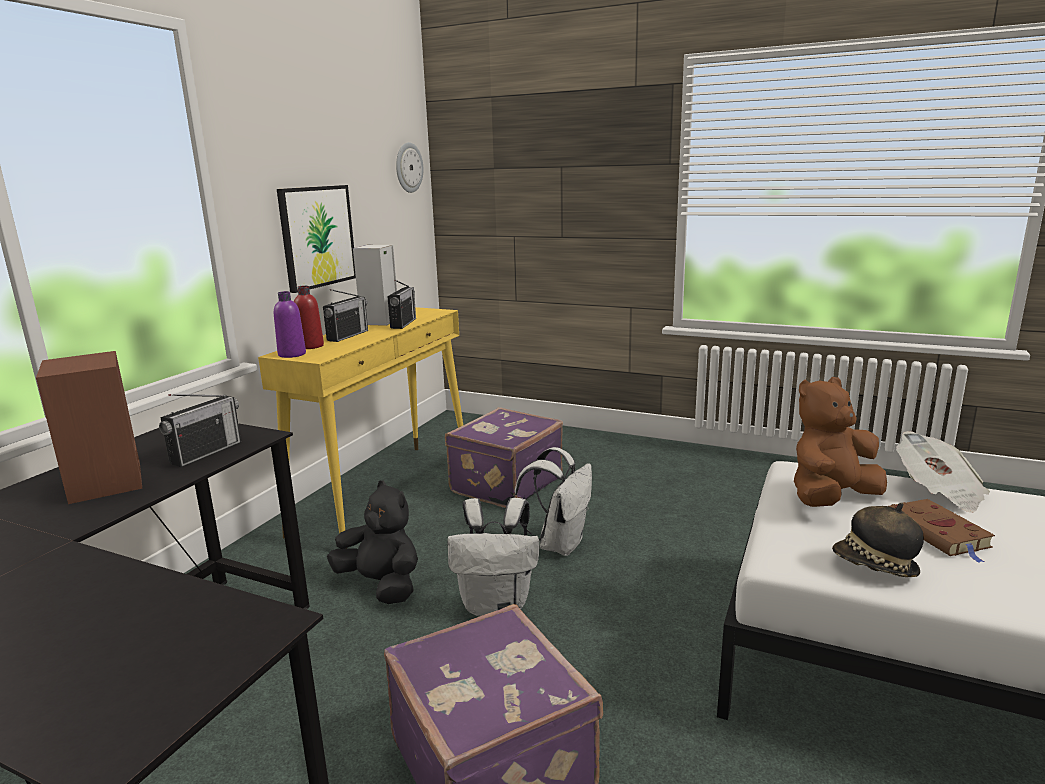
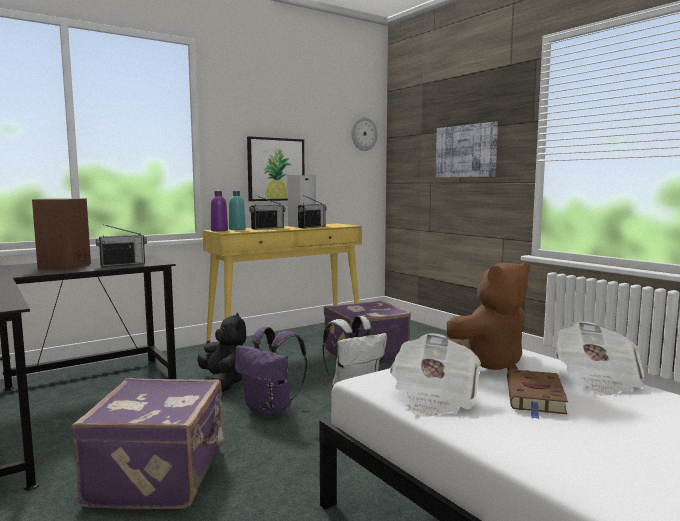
camera: 30 degrees right, 10 degrees down
(310, 346) = (237, 229): red bottle -> turquoise bottle
(497, 605) = (271, 409): white backpack -> purple backpack
(571, 196) = (466, 151): none -> picture
(831, 498) = (487, 364): brown plush toy -> brown plush toy turned 150 degrees clockwise
(875, 567) = (433, 398): hat -> newspaper

